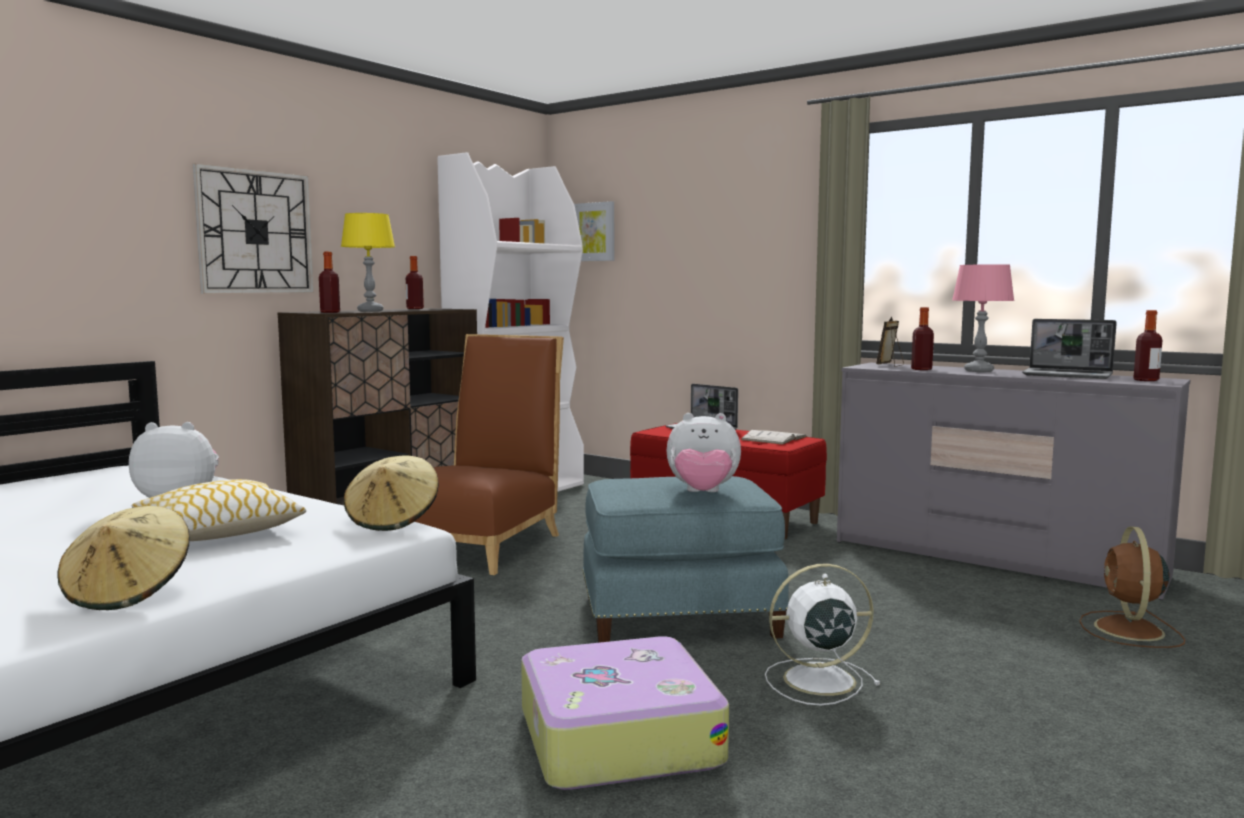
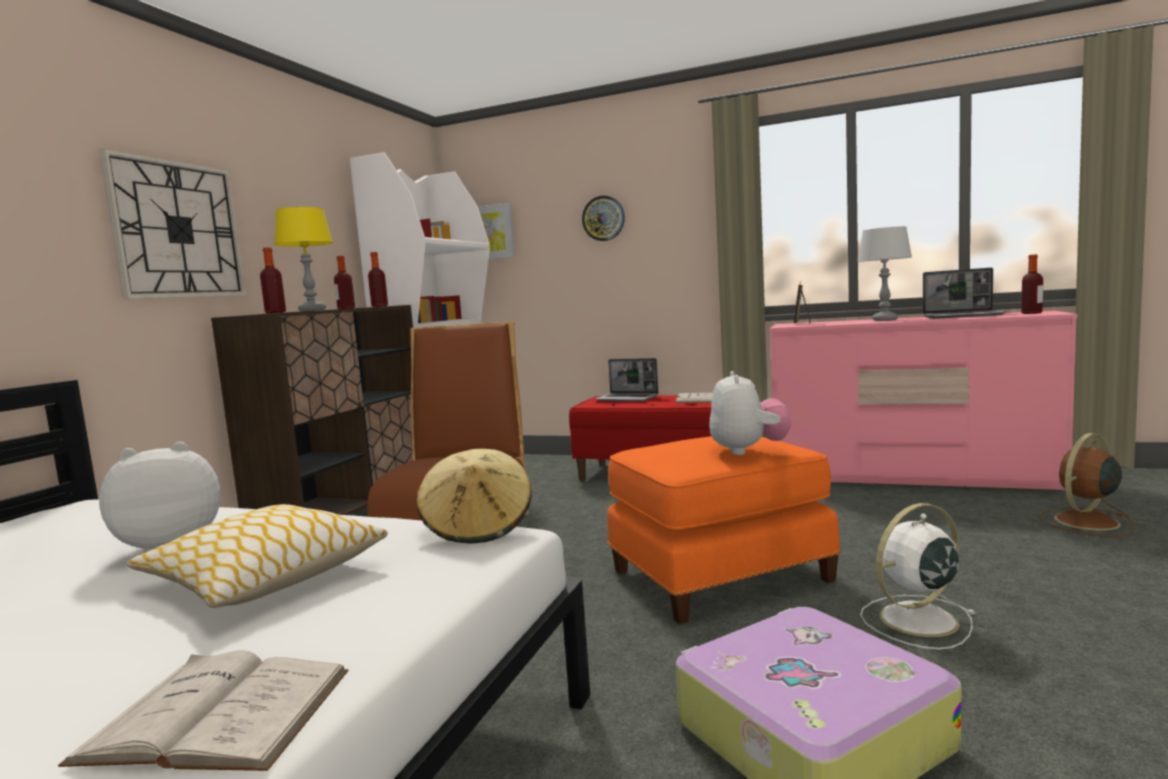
camera: 15 degrees left, 0 degrees up
(129, 593) = (217, 714): beige hat -> white book
(679, 614) = (718, 574): blue ottoman -> orange ottoman
(703, 493) = (748, 451): plush toy -> plush toy turned 75 degrees counterclockwise
(705, 225) = (603, 218): none -> wall clock
(921, 369) = (837, 323): bottle -> bottle (379, 306)
(978, 371) = (884, 320): pink table lamp -> grey table lamp
(994, 559) = (910, 478): grey dresser -> pink dresser
(1129, 630) = (1085, 522): brown fan -> brown fan turned 60 degrees clockwise

